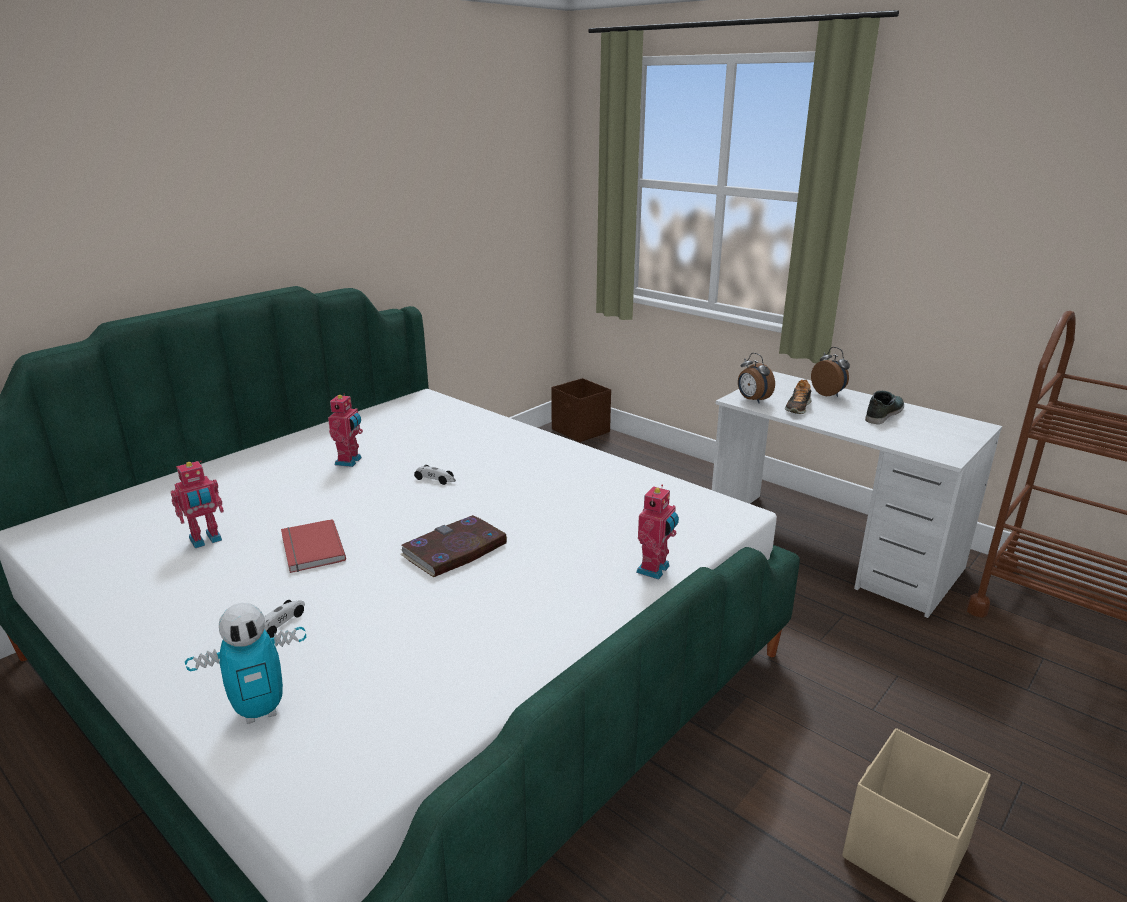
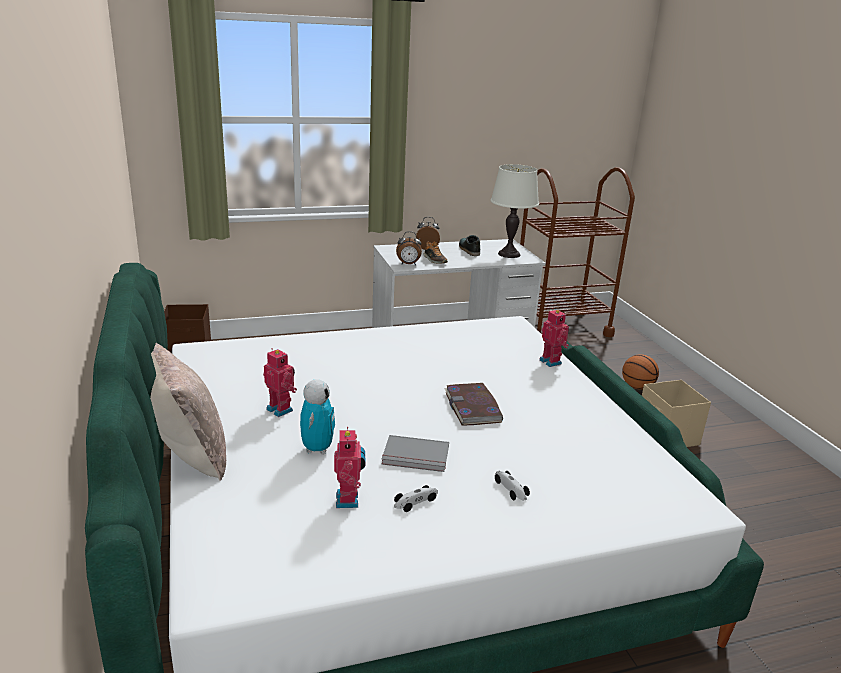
camera: 60 degrees left, 0 degrees up
(242, 454) = (187, 454): none -> beige pillow
(260, 711) = (605, 513): toy robot -> toy robot (317, 449)
(310, 549) = (415, 457): red book -> grey book
(435, 479) = (361, 386): toy car -> toy car (416, 502)
(929, 438) = (509, 254): none -> white table lamp
(1019, 766) = (637, 387): none -> basketball

